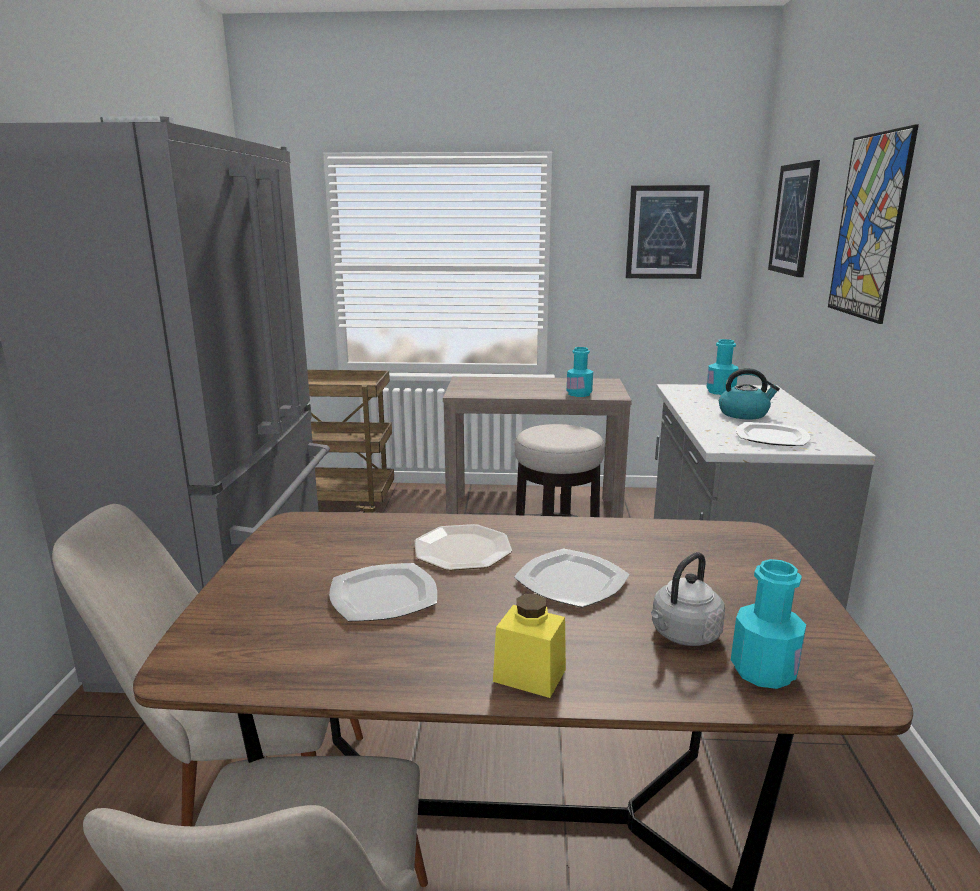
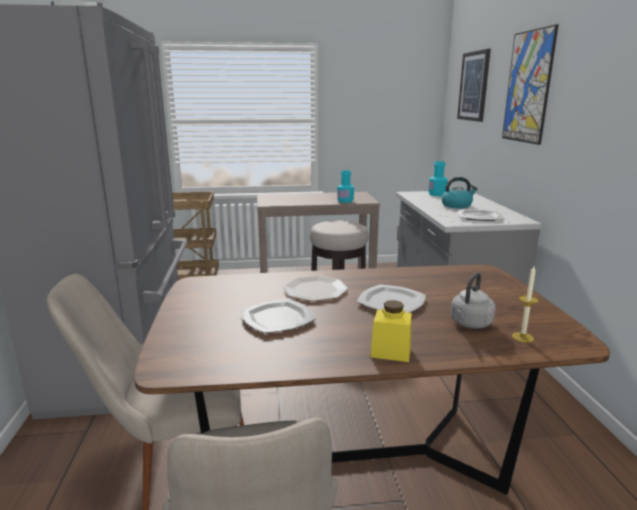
camera: 10 degrees left, 0 degrees up
(666, 232) = (391, 96): picture -> none
(763, 671) = (522, 337): turquoise bottle -> candle

